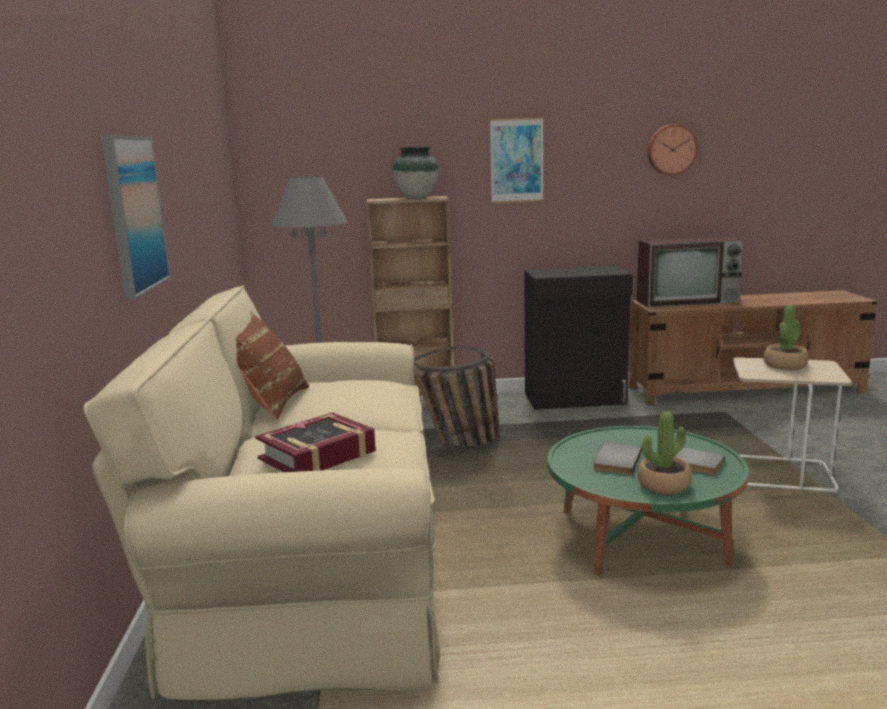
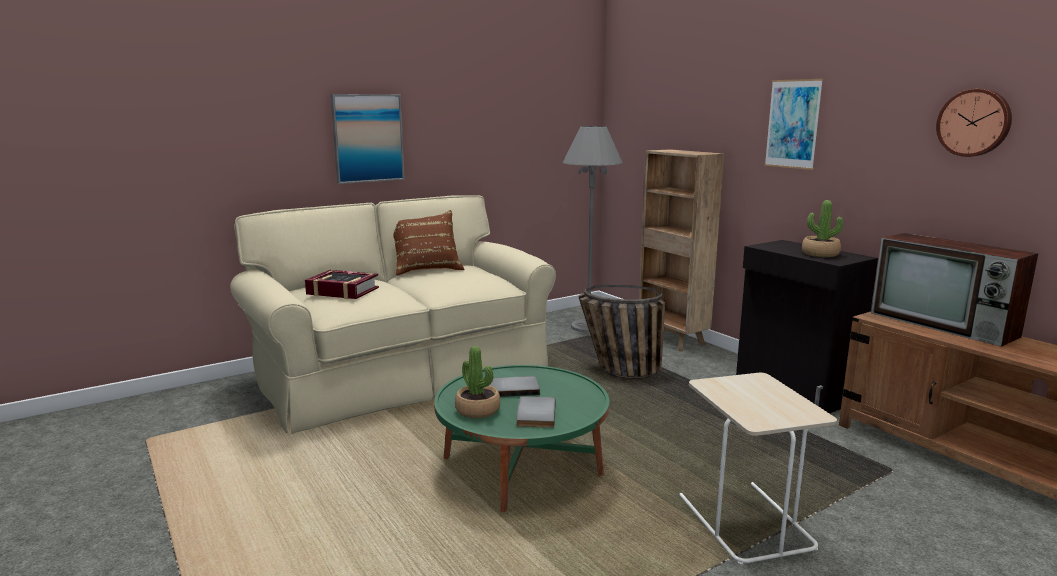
camera: 60 degrees right, 0 degrees up
(417, 198) = (687, 152): vase -> none
(785, 365) = (769, 396): potted plant -> potted plant (820, 254)

